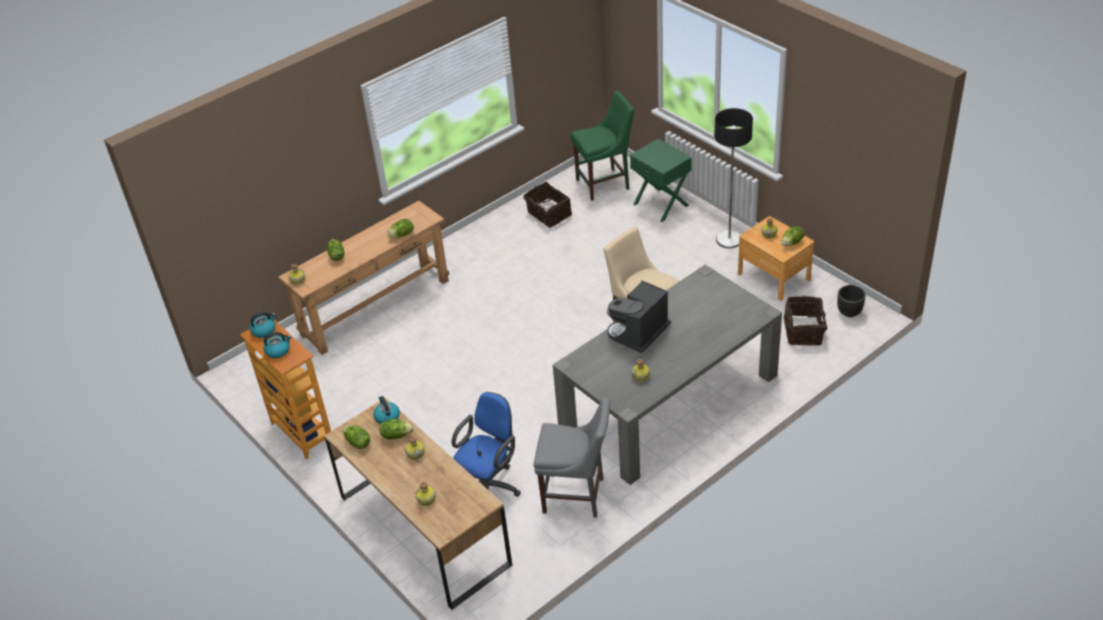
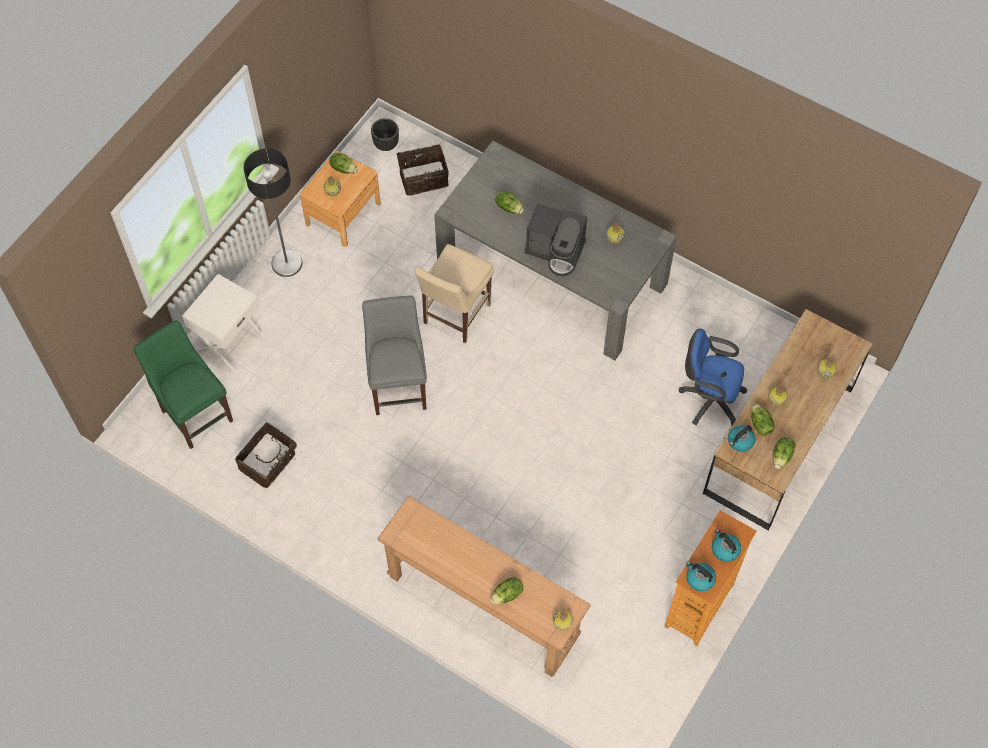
camera: 110 degrees left, 20 degrees up
(402, 235) = (451, 532): lettuce -> lettuce (509, 207)
(577, 496) = (695, 323): grey chair -> grey chair (398, 385)
(661, 204) = (230, 342): green nightstand -> white nightstand

